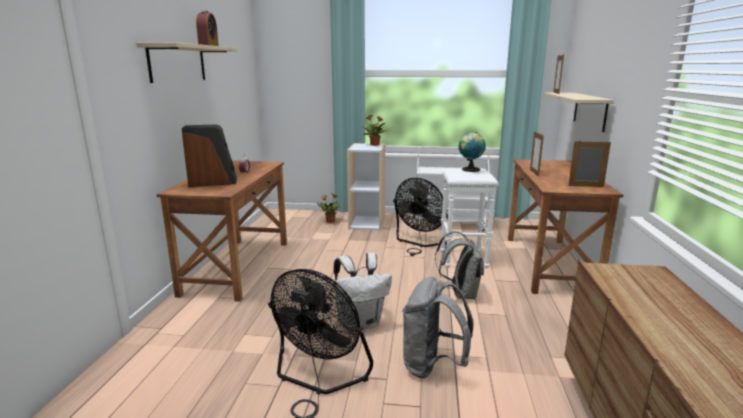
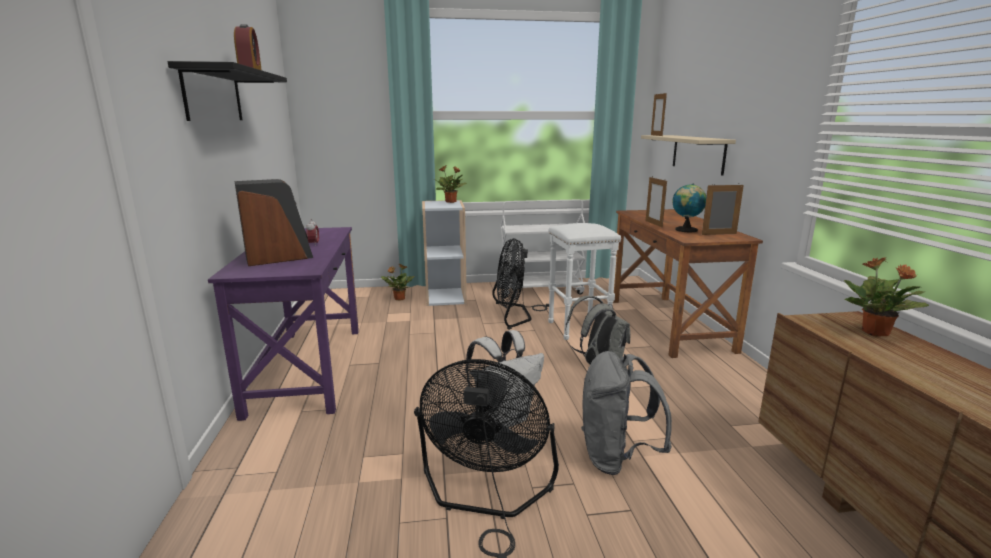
camera: 15 degrees left, 0 degrees up
(178, 63) = (213, 95): beige shelf -> black shelf
(237, 267) = (307, 368): brown desk -> purple desk
(417, 242) = (516, 313): black fan -> black fan turned 120 degrees counterclockwise
(470, 170) = (584, 224): globe -> globe (686, 230)
(658, 286) = (876, 333): none -> potted plant

